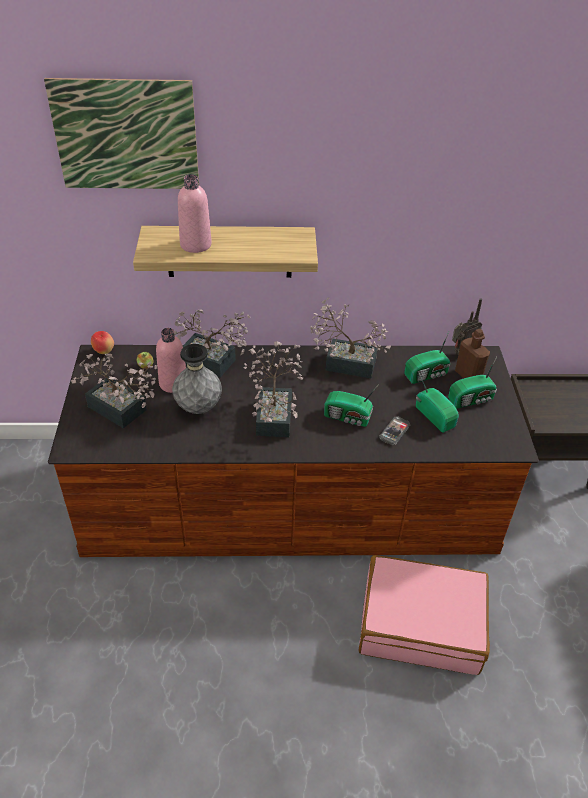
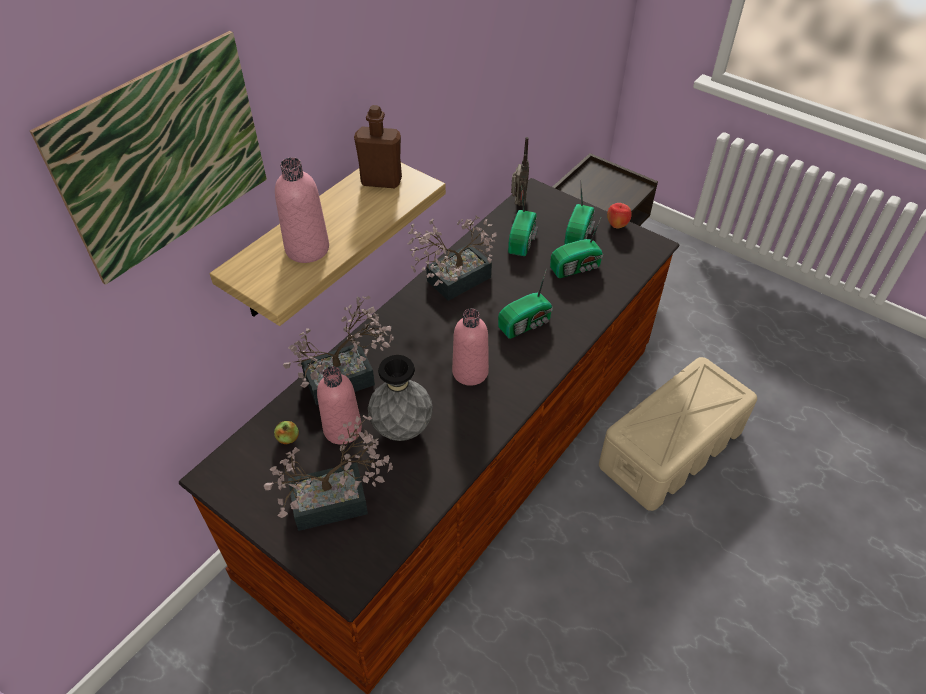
camera: 50 degrees left, 5 degrees up
(104, 351) = (219, 464): apple -> apple (617, 225)
(275, 413) = (470, 372): potted plant -> pink bottle
(394, 431) = (572, 305): phone -> none
(421, 623) = (670, 449): pink suitcase -> beige storage box
(435, 415) = (577, 267): radio -> radio turned 150 degrees clockwise
(468, 375) = (549, 217): brown bottle -> brown bottle (381, 181)

